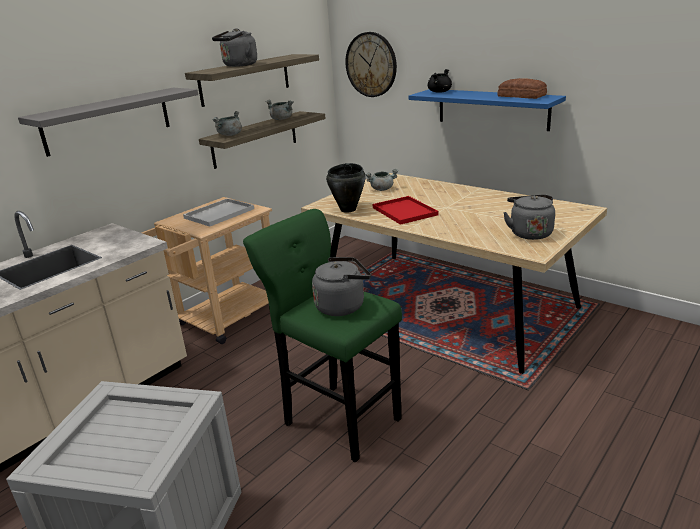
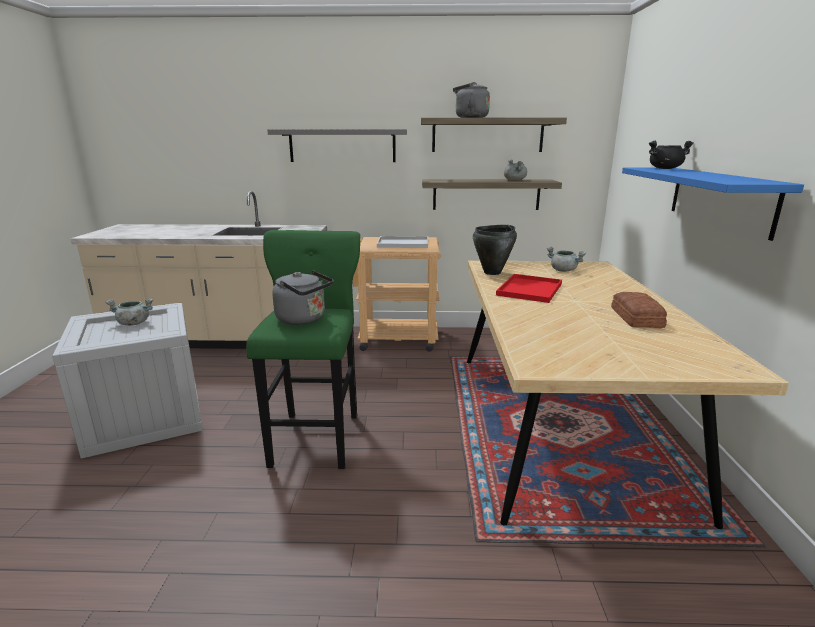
camera: 50 degrees right, 5 degrees down
(230, 135) = (443, 180): grey cooking pot -> grey cooking pot (133, 323)
(371, 64) = (637, 137): wall clock -> none
(521, 96) = (736, 178): bread -> bread (635, 318)
(529, 233) = (588, 352): grey kettle -> none

